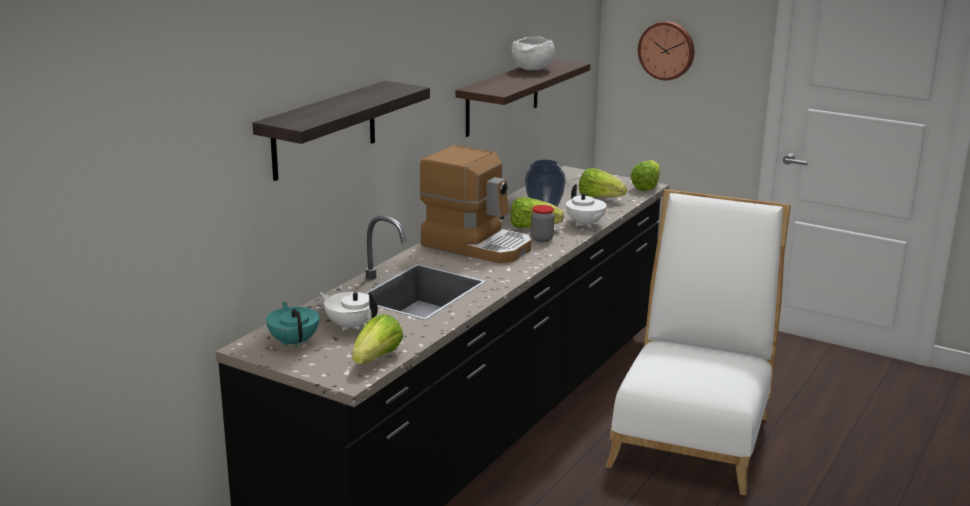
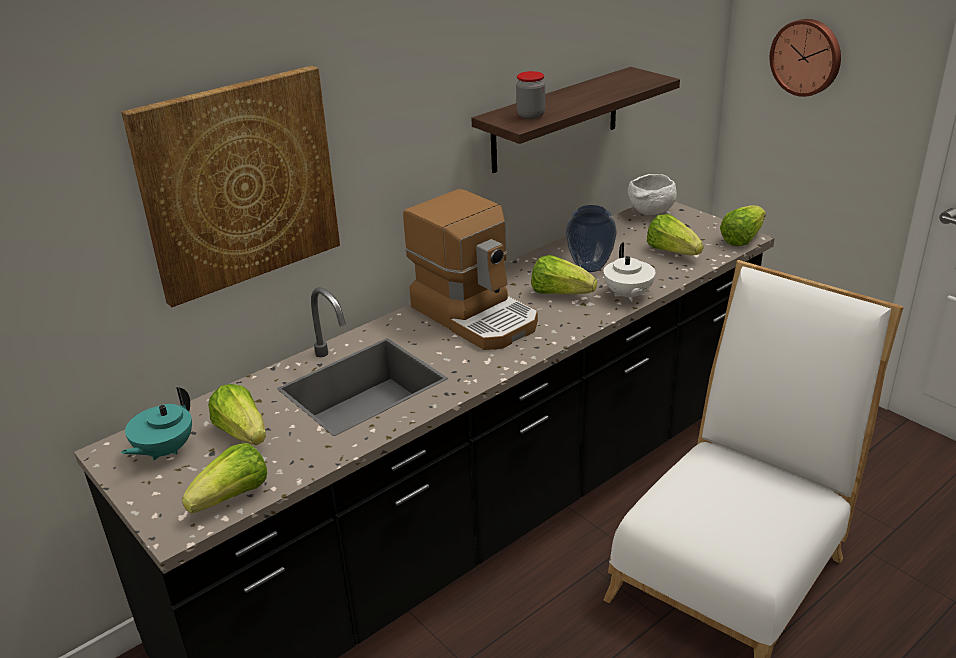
camera: 20 degrees right, 10 degrees up
(294, 342) = (164, 451): turquoise teapot -> turquoise teapot turned 150 degrees counterclockwise
(324, 130) = (239, 183): shelf -> picture
(350, 325) = (242, 433): white teapot -> lettuce
(532, 70) = (595, 87): white bowl -> white bowl (650, 213)
(542, 239) = (559, 314): jar -> jar (530, 115)

